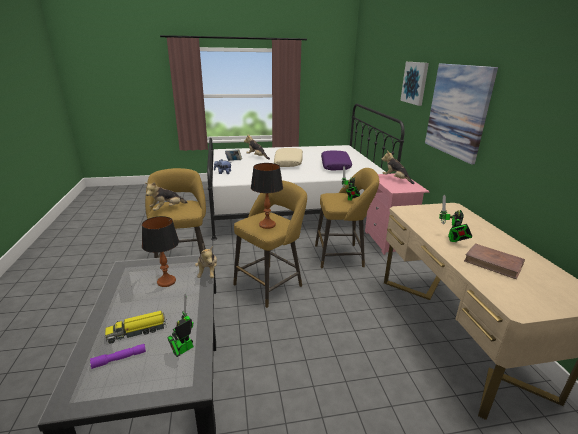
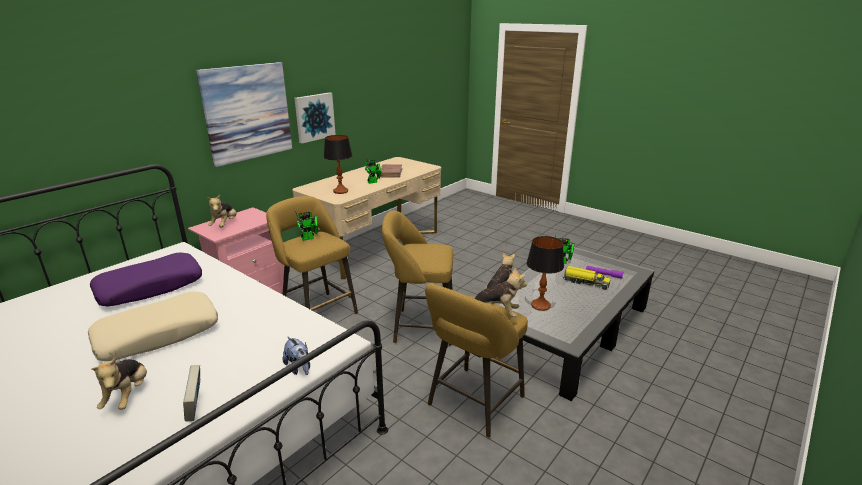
camera: 130 degrees left, 0 degrees up
(267, 225) = (431, 249): table lamp -> table lamp (340, 191)
(415, 83) = (142, 105): picture -> picture (314, 117)

